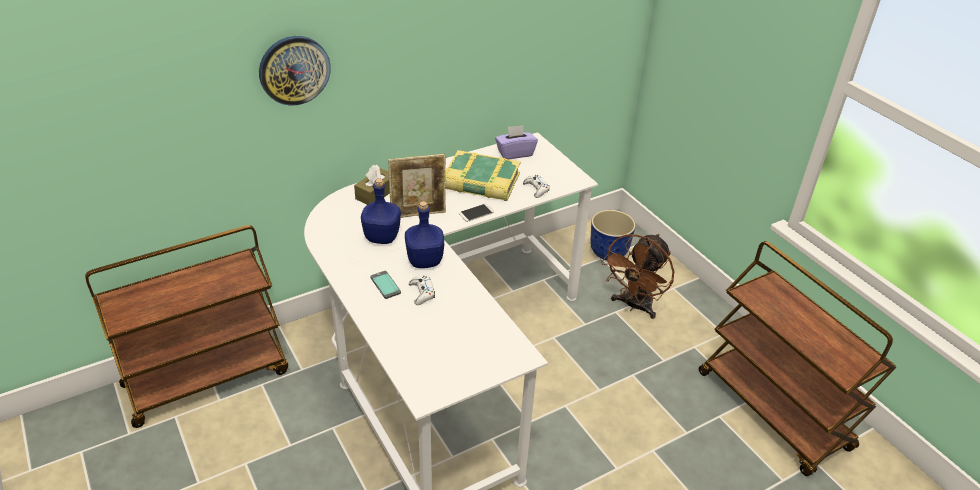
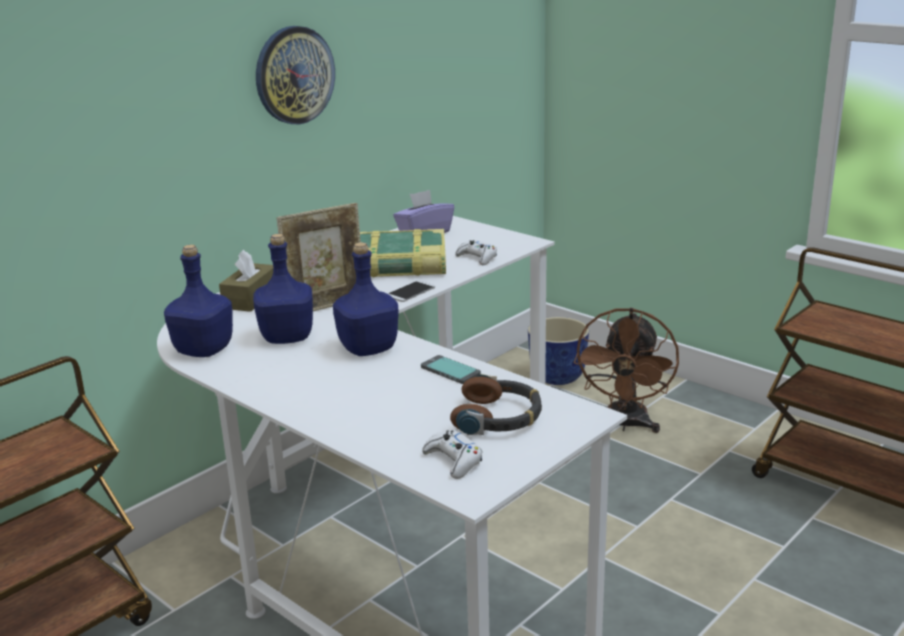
camera: 15 degrees left, 15 degrees down
(294, 70) = (111, 104): wall clock -> wall clock (294, 75)
(330, 236) = (205, 350): none -> blue bottle
(385, 285) = (324, 384): phone -> phone (450, 371)
(422, 293) = (387, 381): white game controller -> white game controller (453, 461)
(470, 343) = (498, 417): none -> headphones

